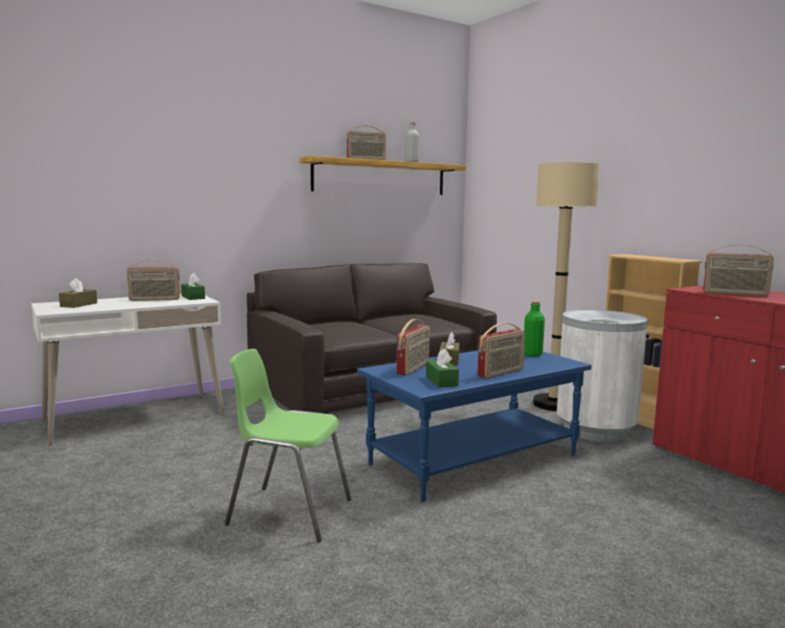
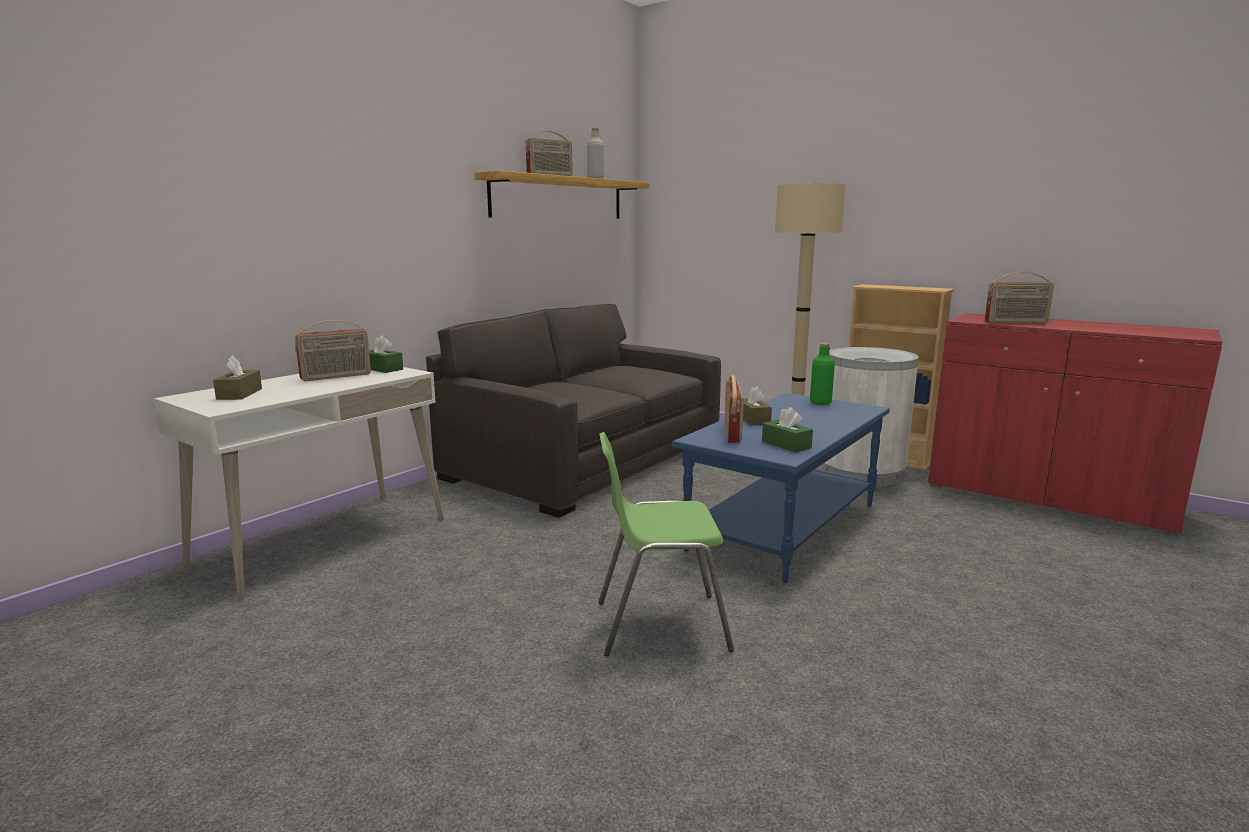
camera: 20 degrees left, 5 degrees up
(501, 373) = (826, 427): radio -> none

